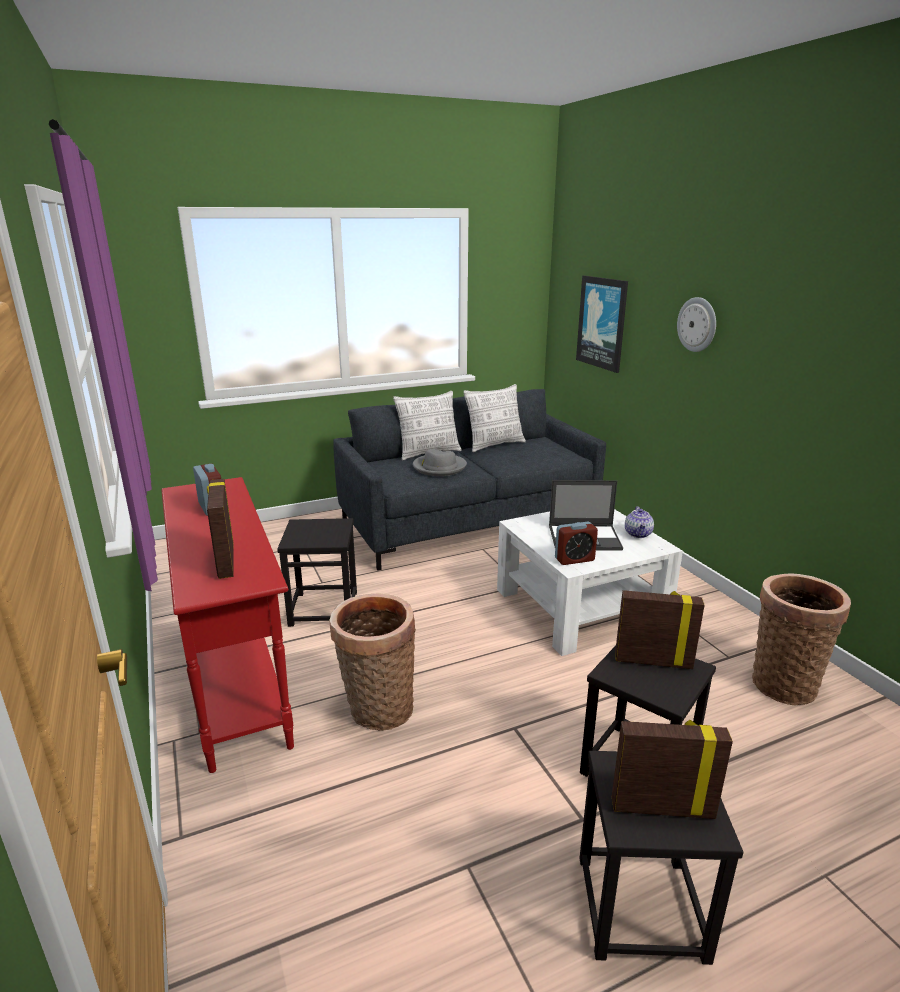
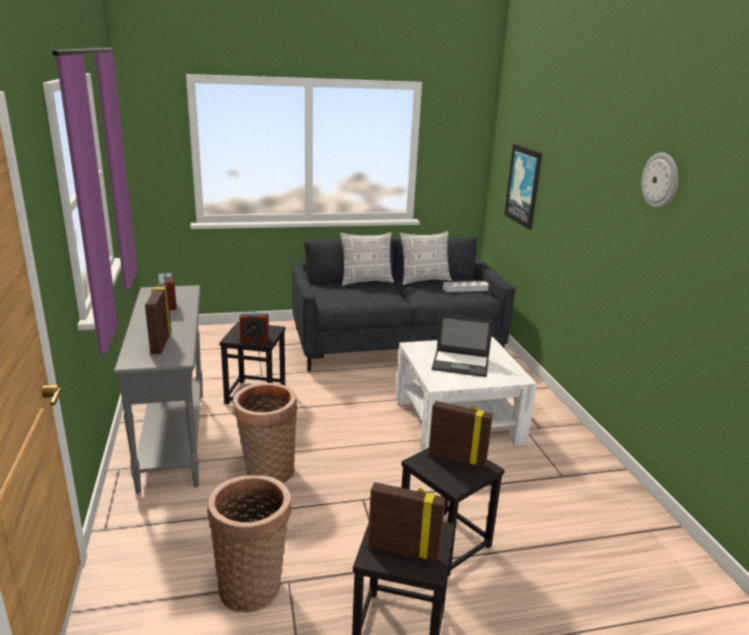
camera: 10 degrees right, 0 degrees up
(237, 684) = (174, 438): red console table -> grey console table
(439, 467) = (368, 294): grey hat -> none
(546, 450) = (465, 289): none -> grey tray
(574, 559) = (442, 379): alarm clock -> alarm clock (255, 339)
(638, 534) = (507, 366): teapot -> none
(697, 324) = (583, 196): wall clock -> wall clock (661, 180)
(783, 682) = (598, 501): basket -> basket (253, 585)

